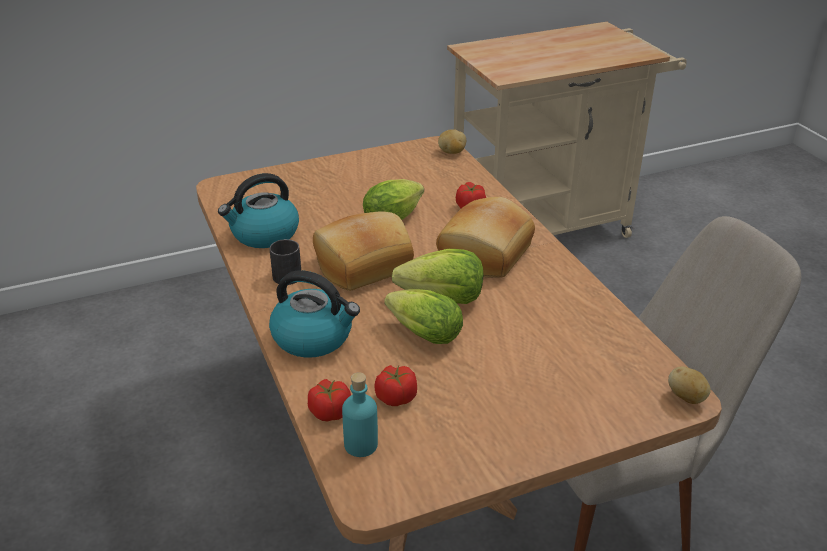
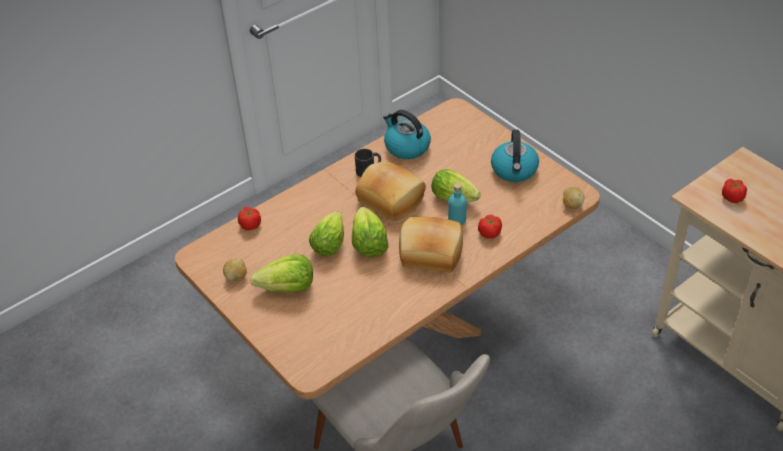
camera: 75 degrees right, 10 degrees up
(314, 337) = (310, 200): kettle -> kettle (514, 170)
(361, 445) = (229, 243): turquoise bottle -> turquoise bottle (457, 220)
(396, 397) = (269, 246): tomato -> tomato (732, 197)
(500, 392) = (287, 288): none -> lettuce
(686, 398) = (309, 374): potato -> potato (236, 277)

